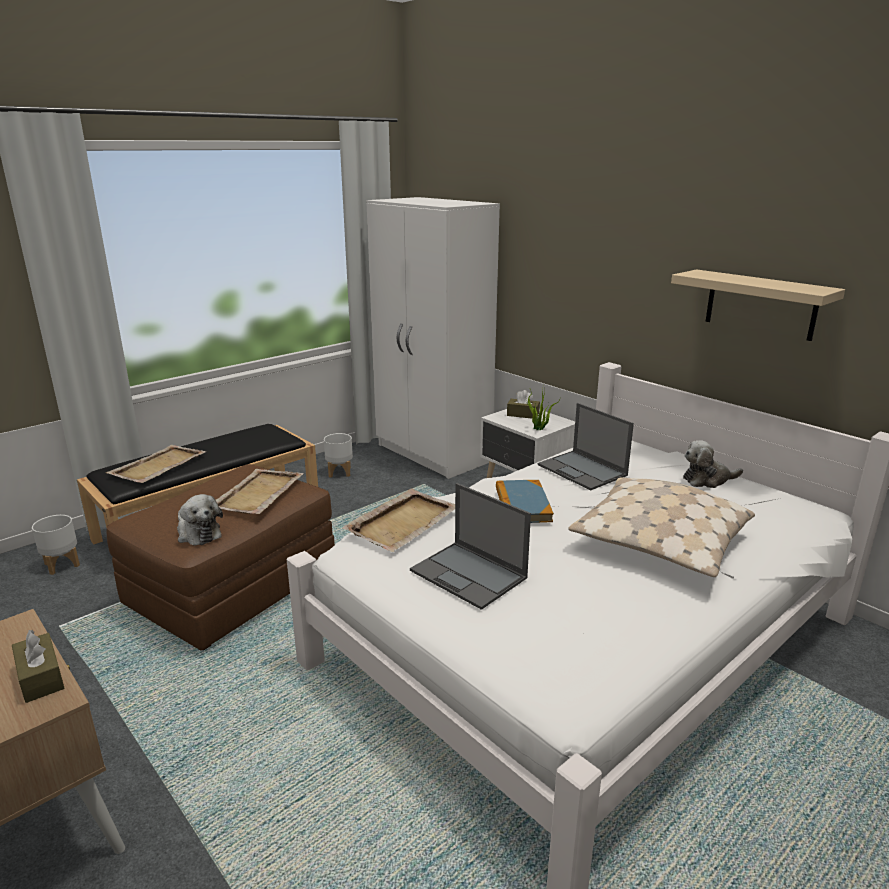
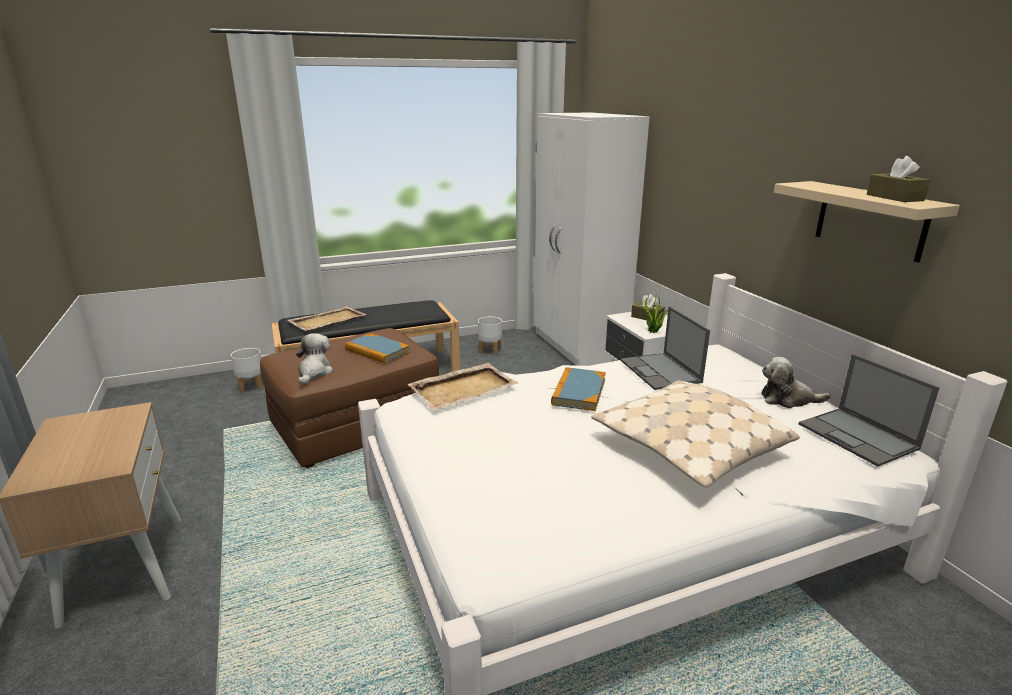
camera: 20 degrees right, 0 degrees up
(40, 677) = (117, 449): brown tissue box -> brown tissue box (894, 197)
(198, 533) = (314, 372): plush toy -> plush toy turned 150 degrees counterclockwise
(257, 494) = (377, 351): beige tray -> book
(469, 575) = (485, 441): laptop -> laptop (858, 437)

